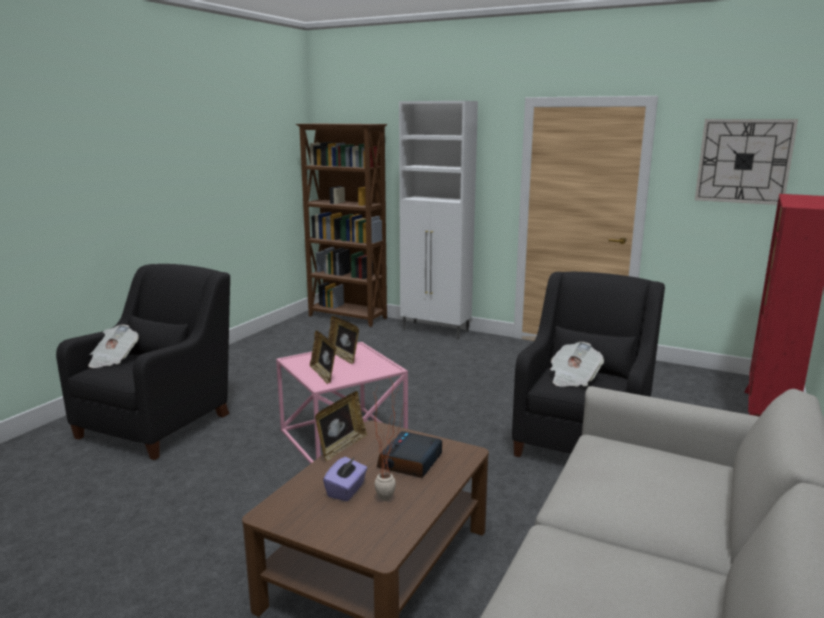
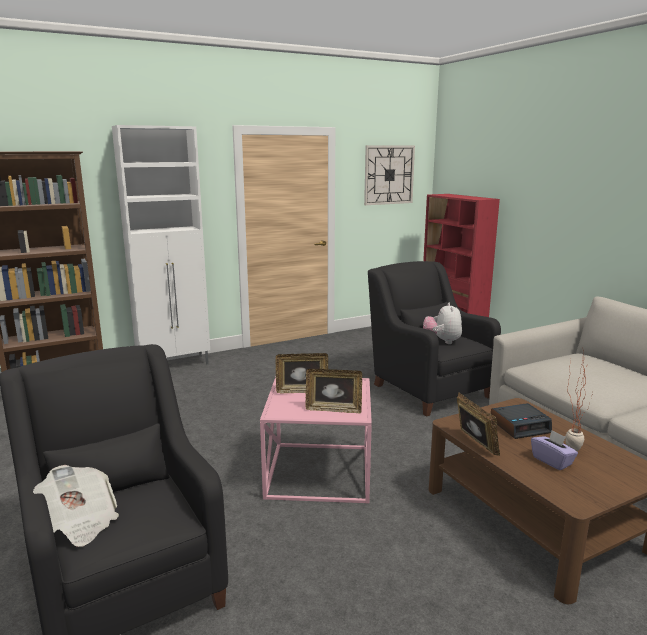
camera: 55 degrees left, 0 degrees up
(410, 462) = (520, 426): alarm clock -> alarm clock turned 75 degrees counterclockwise
(573, 378) = (442, 341): newspaper -> plush toy

